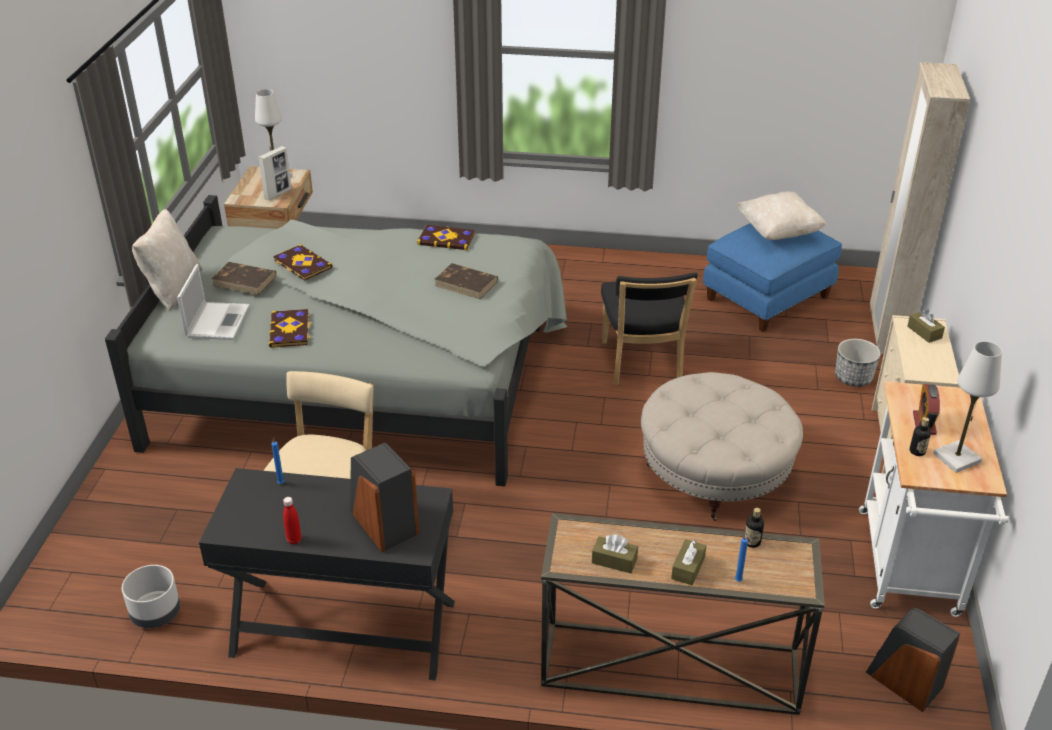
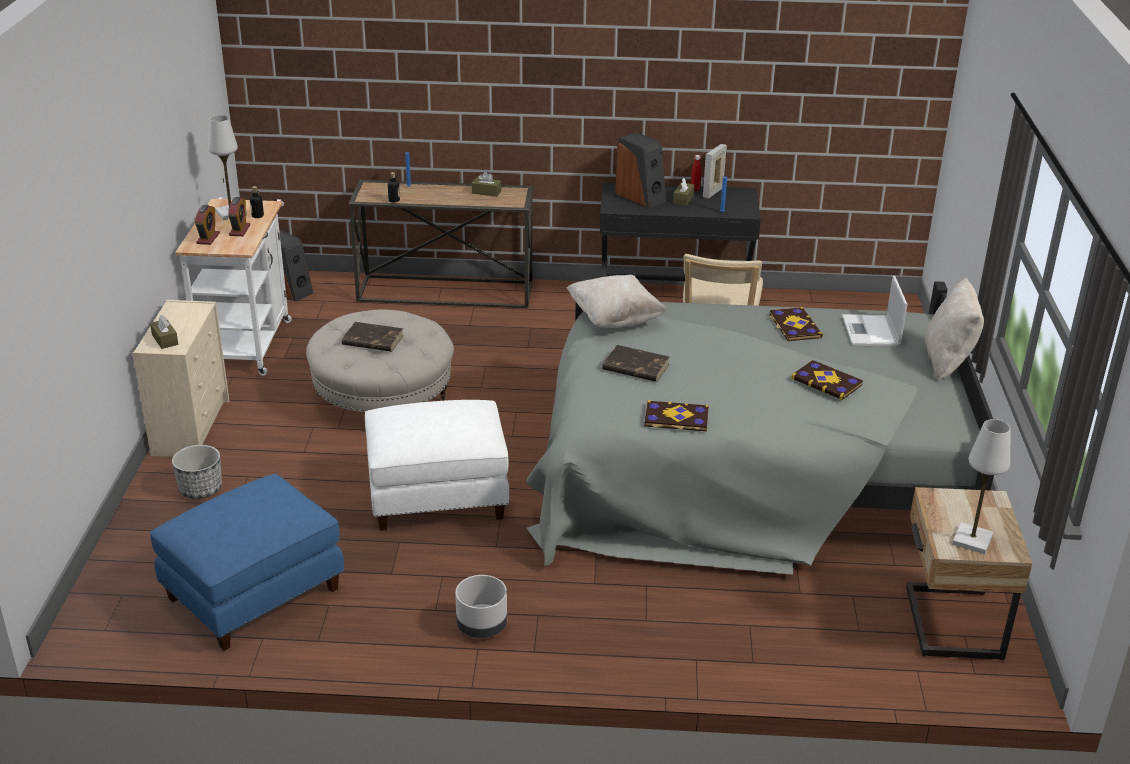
camera: 175 degrees right, 5 degrees down
(156, 614) = (810, 304): grey planter -> grey planter (482, 626)
(245, 280) = (874, 362): brown book -> brown book (372, 340)
(278, 194) = (945, 509): picture frame -> picture frame (713, 193)
(642, 364) = (438, 496): black chair -> white ottoman
(688, 568) = (439, 190): brown tissue box -> brown tissue box (683, 199)
(778, 232) = (237, 518): beige pillow -> beige pillow (615, 319)
(887, 332) = (122, 548): beige wardrobe -> none
(954, 410) = (208, 238): none -> alarm clock

